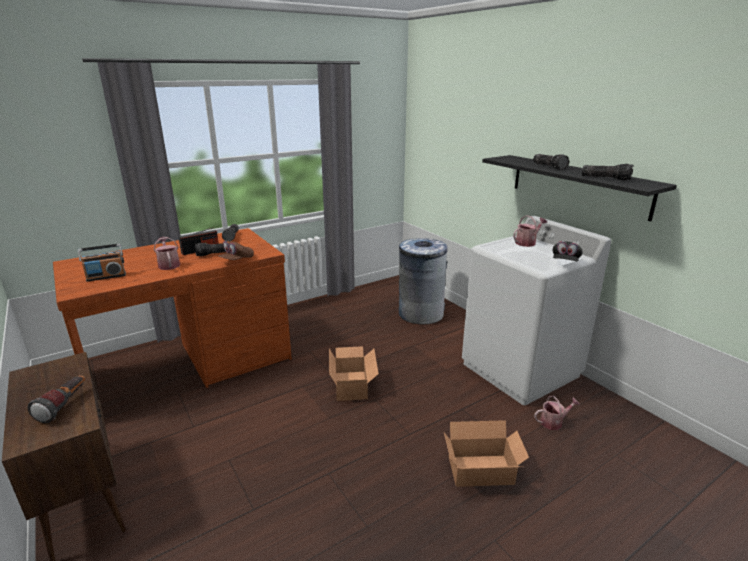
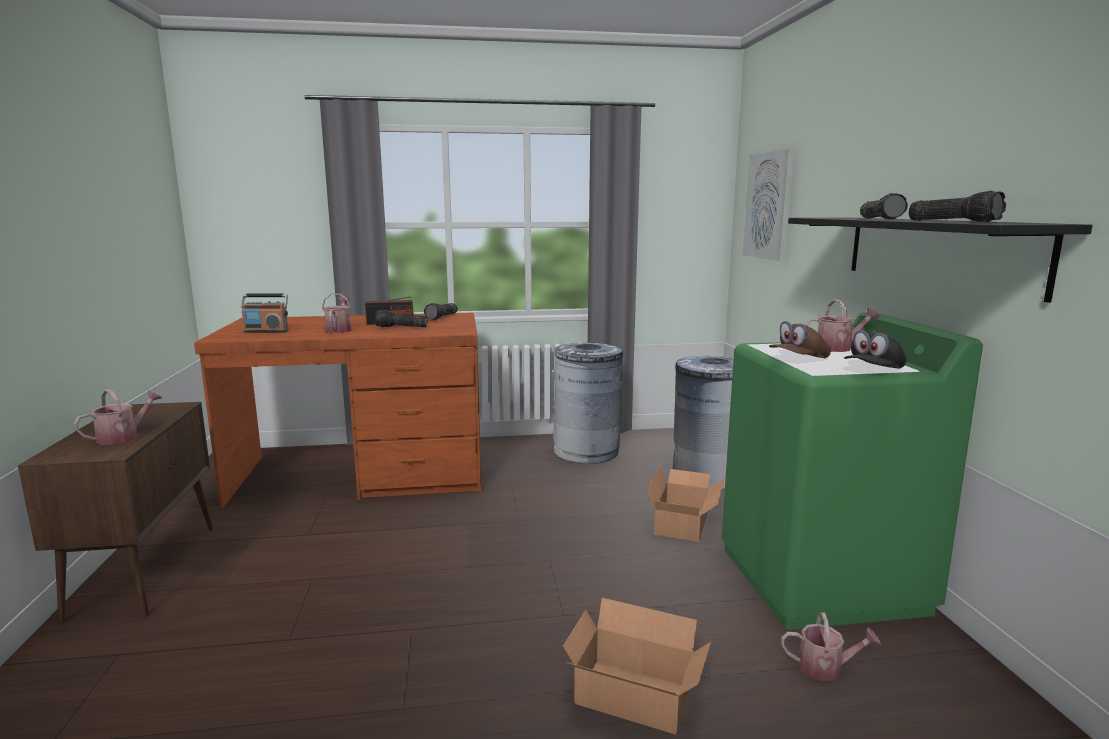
camera: 25 degrees right, 10 degrees down
(65, 405) = (123, 437): flashlight -> watering can
(237, 260) = (414, 333): brown cap -> brown cap (798, 360)
(336, 311) = (586, 451): none -> grey trash can
(353, 385) = (535, 537): cardboard box -> cardboard box (684, 523)
(441, 136) = (769, 205): none -> picture
(520, 370) = (821, 580): white washing machine -> green washing machine

